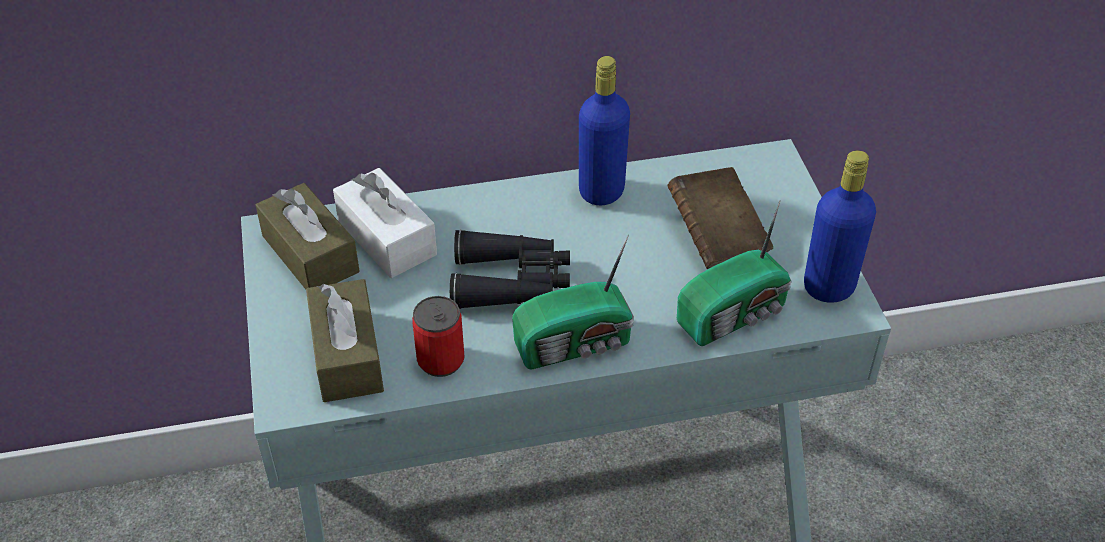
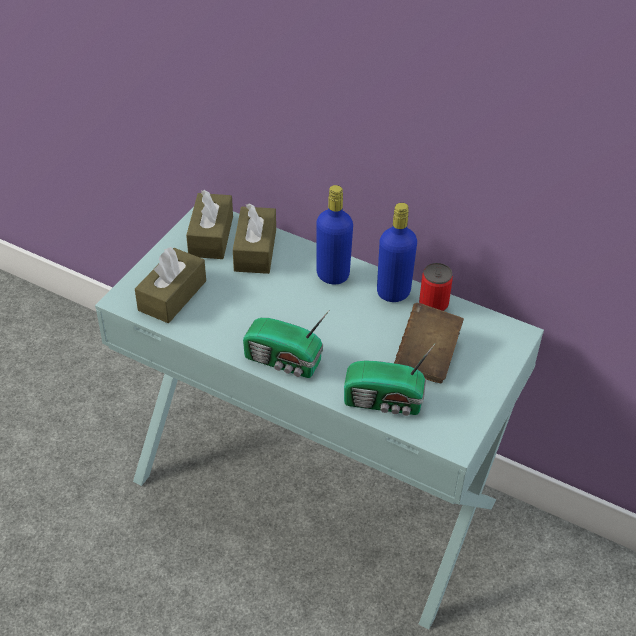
camera: 40 degrees right, 0 degrees up
(387, 238) = (255, 250): white tissue box -> brown tissue box
(441, 360) = (211, 326): can -> can (433, 304)
(512, 282) = (289, 310): black binoculars -> none
(828, 287) = (457, 423): blue bottle -> blue bottle (332, 275)

